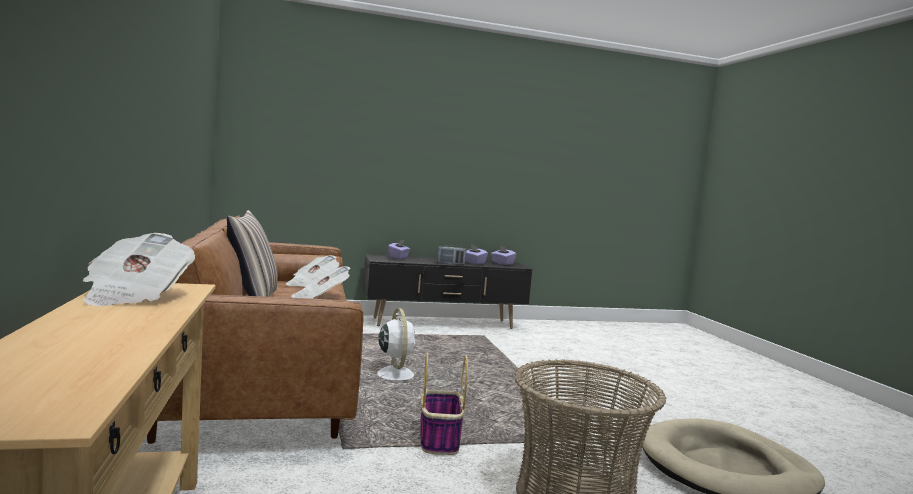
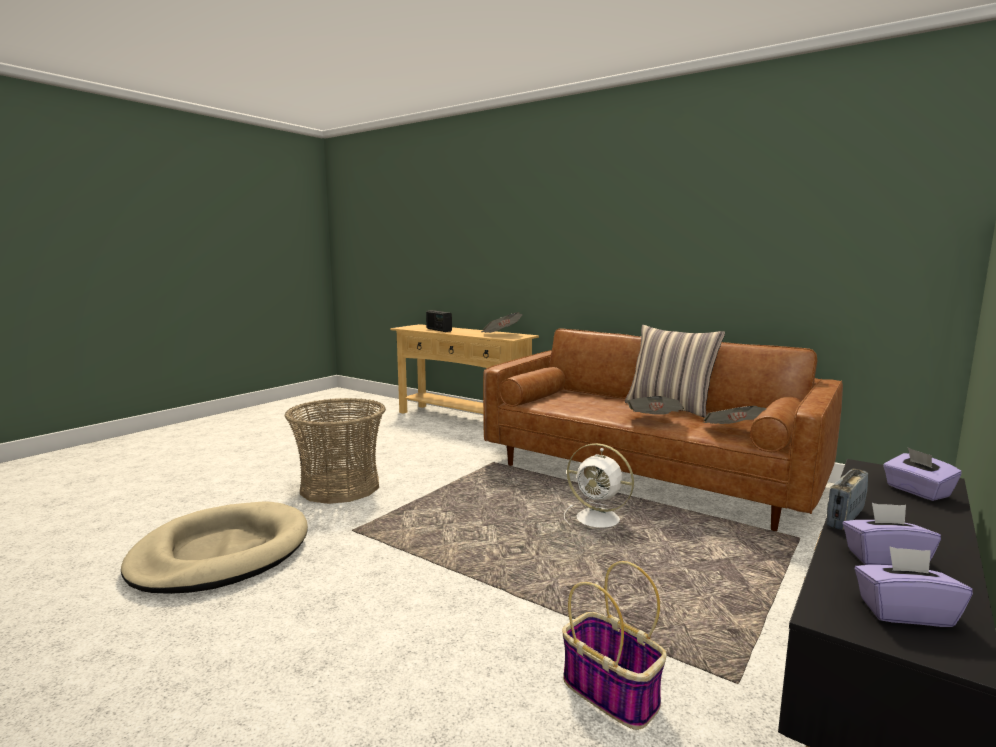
camera: 140 degrees right, 5 degrees up
(96, 351) = (438, 330): none -> radio
(439, 439) = (458, 486): basket -> basket (612, 693)

